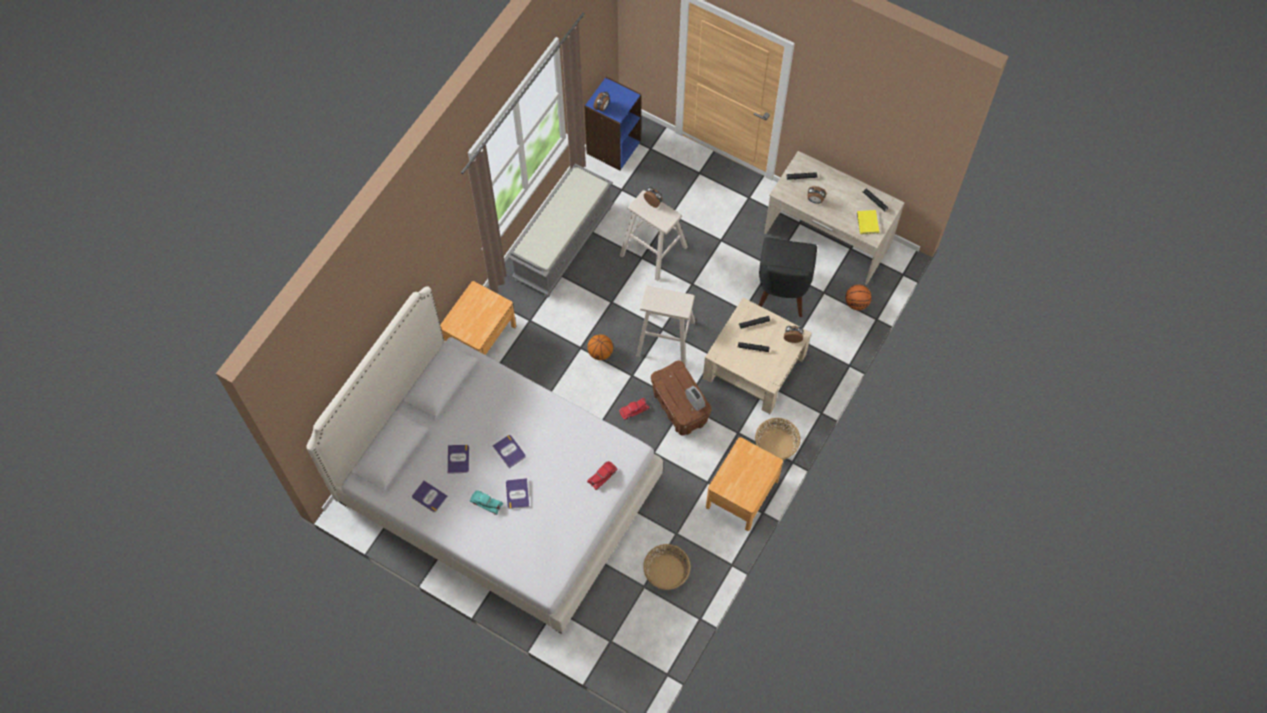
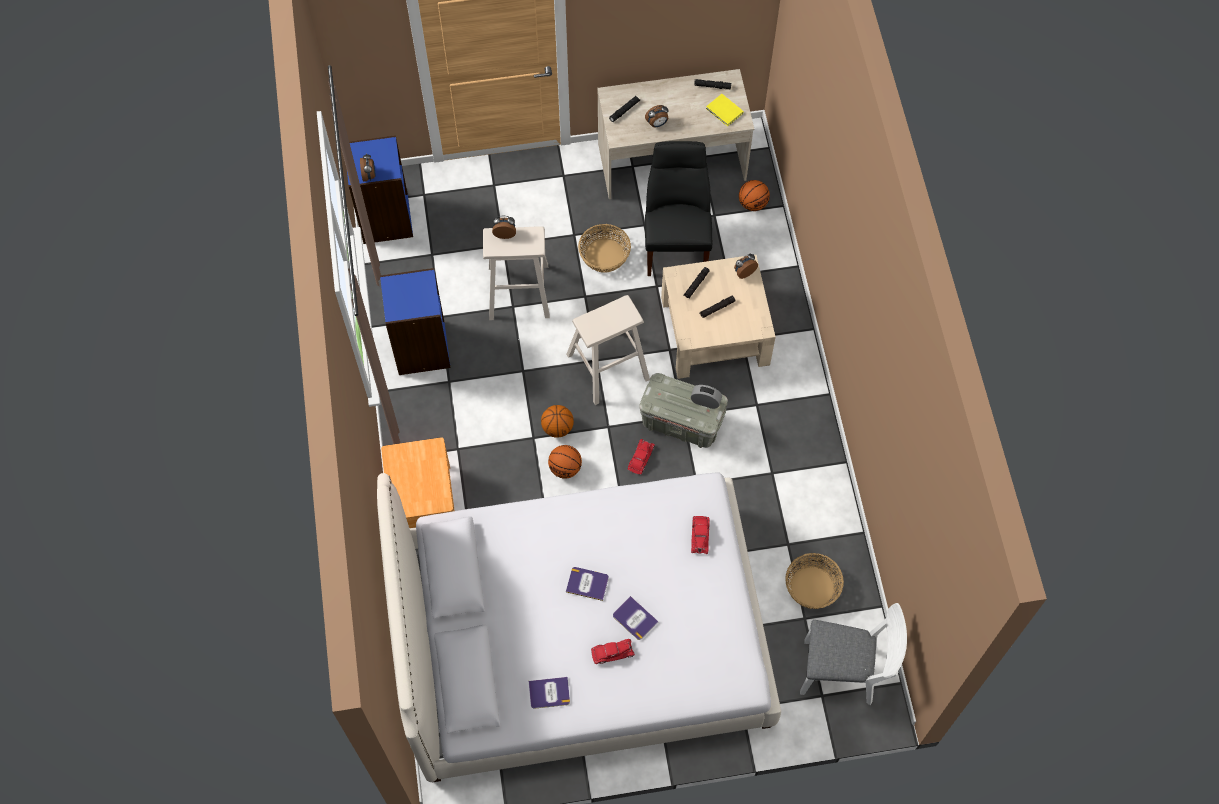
camera: 40 degrees left, 0 degrees up
(458, 459) = (543, 632): book -> none
(486, 503) = (612, 652): turquoise toy car -> red toy car
(563, 242) = (421, 348): grey bench -> blue bookcase
(582, 381) = (565, 468): none -> basketball
(638, 639) = (845, 672): none -> white chair
(679, 407) = (681, 422): brown storage box -> grey storage box
(742, 493) = (812, 458): brown nightstand -> none
(776, 444) = (801, 389): basket -> basket (604, 256)
(782, 292) = (676, 242): black chair -> black chair turned 150 degrees counterclockwise

